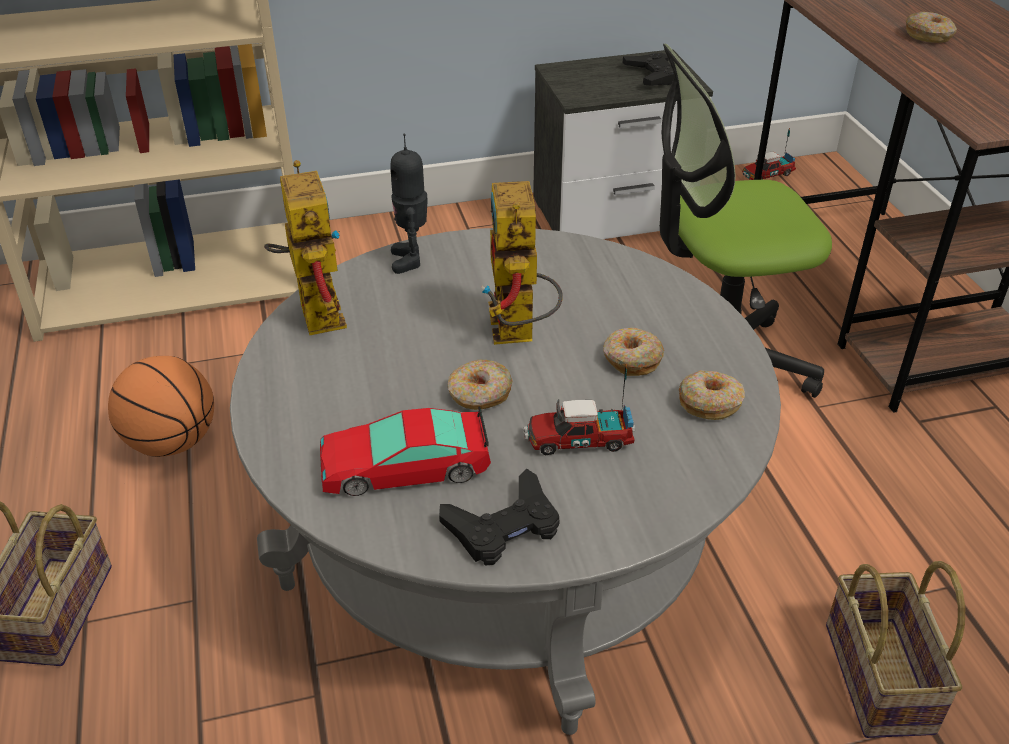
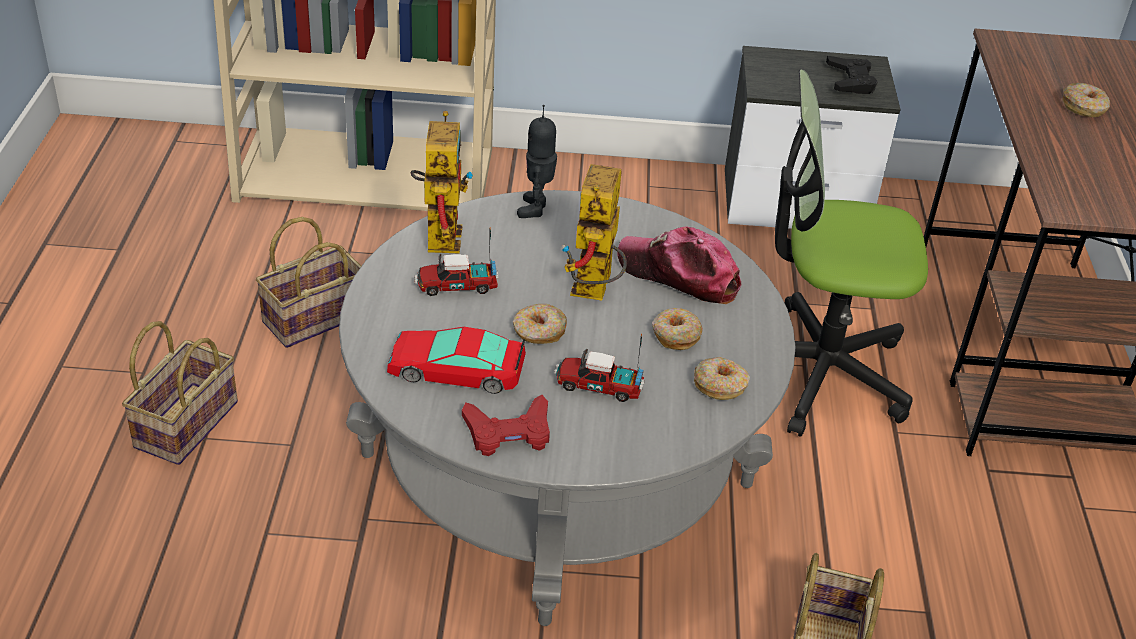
camera: 15 degrees right, 0 degrees up
(172, 442) = (316, 316): basketball -> basket
(503, 526) = (508, 432): black game controller -> red game controller
(599, 293) = (679, 274): none -> cap
(767, 175) = (974, 200): toy truck -> toy truck (456, 286)

